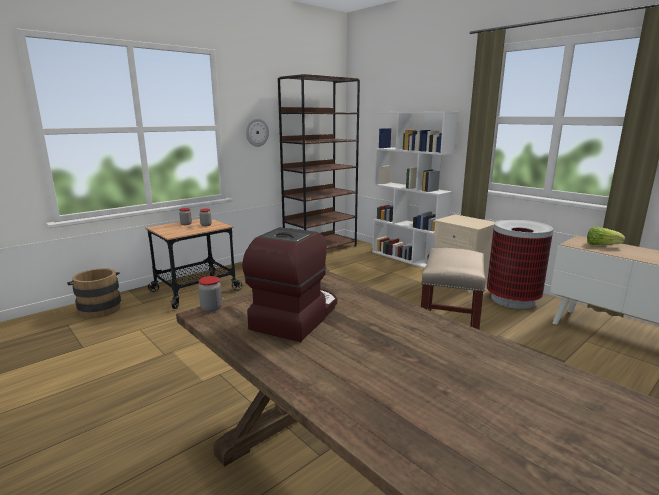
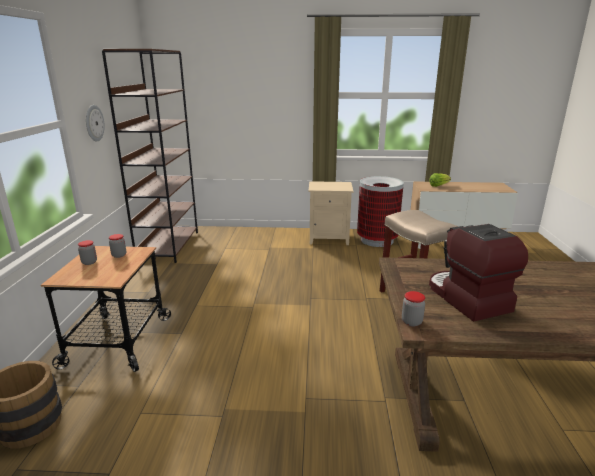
camera: 45 degrees left, 5 degrees up
(408, 258) = (261, 231): white bookcase -> none

